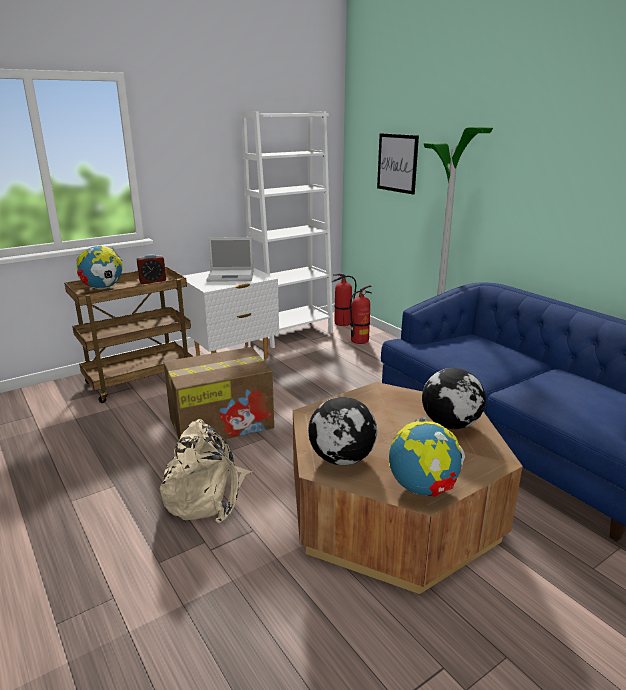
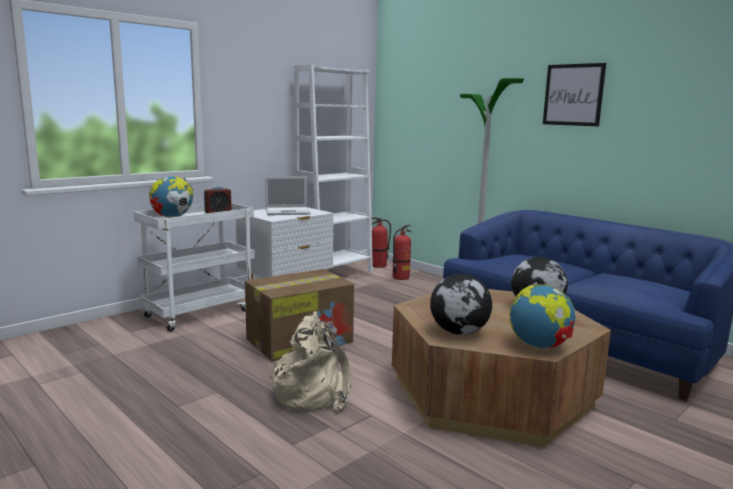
camera: 10 degrees left, 10 degrees down
(140, 380) = (200, 313): brown cart -> white cart
(397, 163) = (431, 115): picture -> picture (573, 95)

